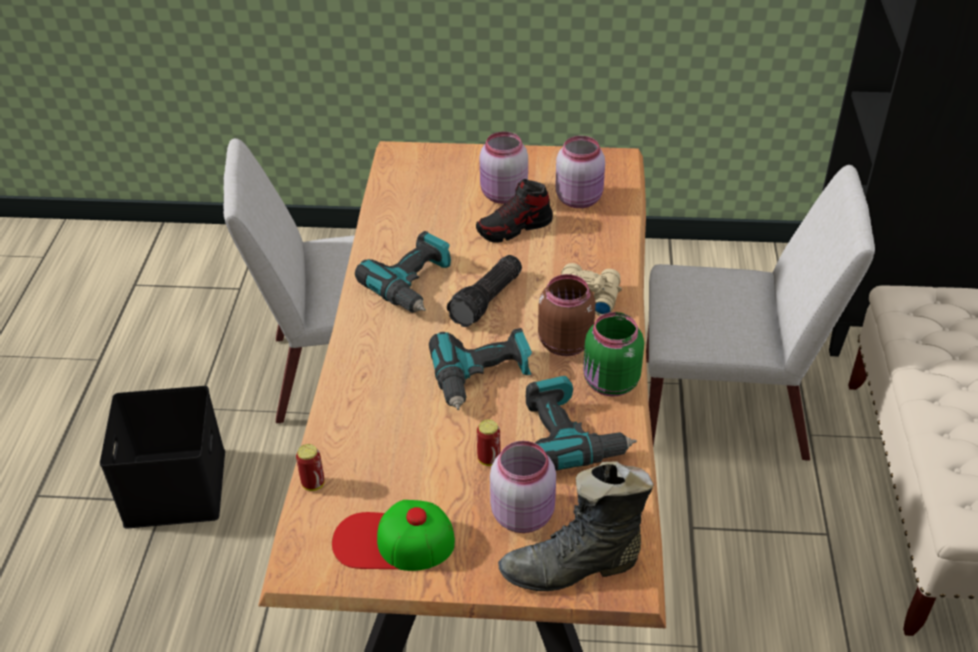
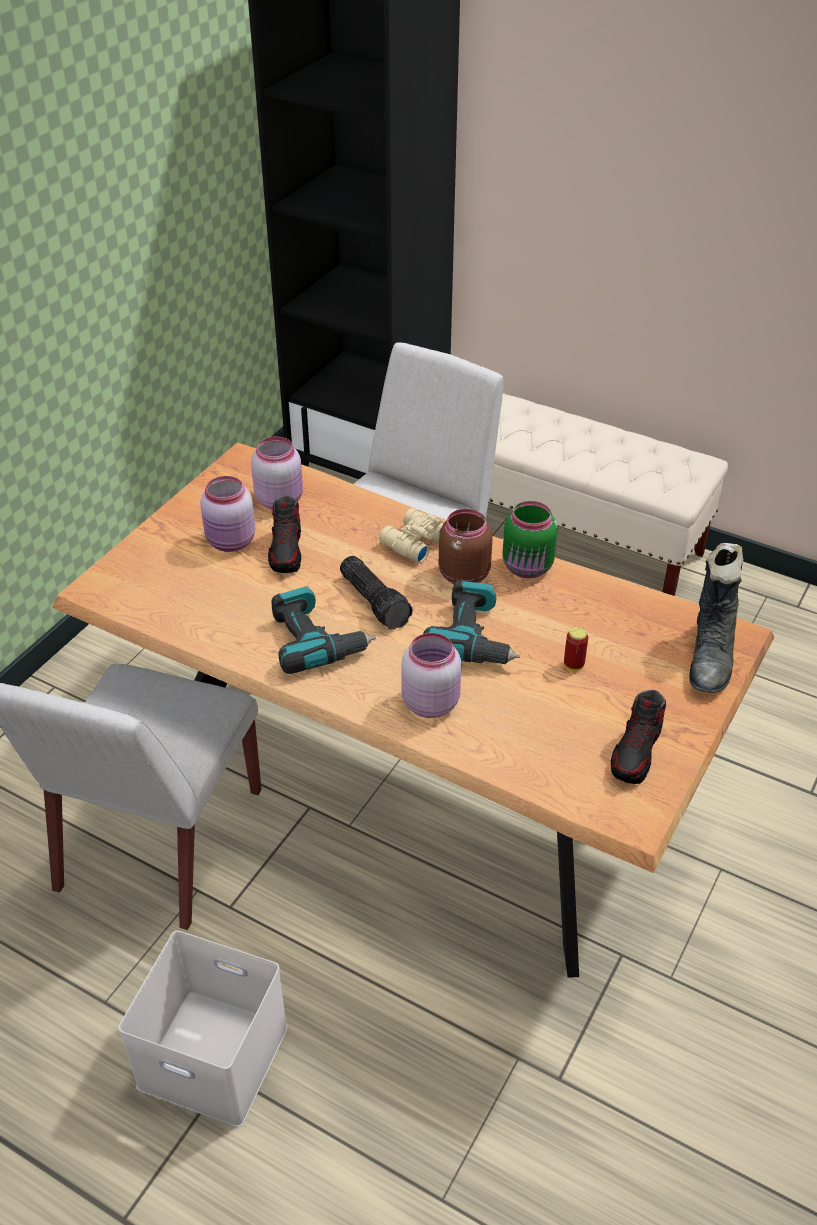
camera: 65 degrees left, 0 degrees up
(177, 488) = (217, 1055): black storage box -> white storage box
(313, 484) = (541, 786): can -> none
(393, 541) = (636, 752): cap -> shoe
(524, 513) = (644, 664): pink jar -> pink jar (430, 702)
(570, 436) = (574, 610): power drill -> none

